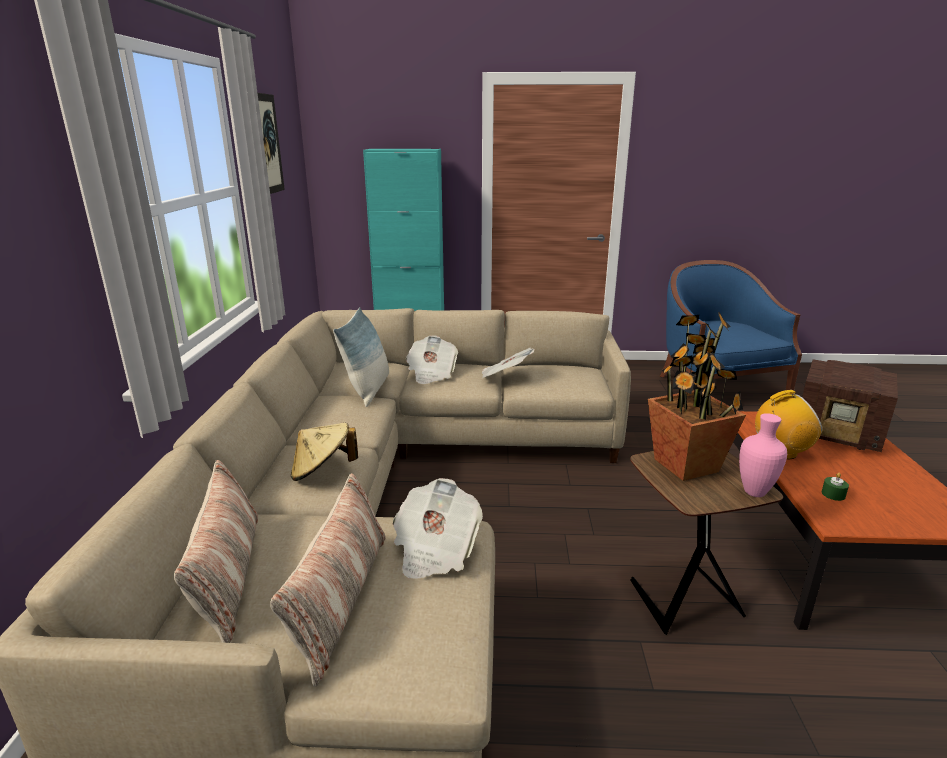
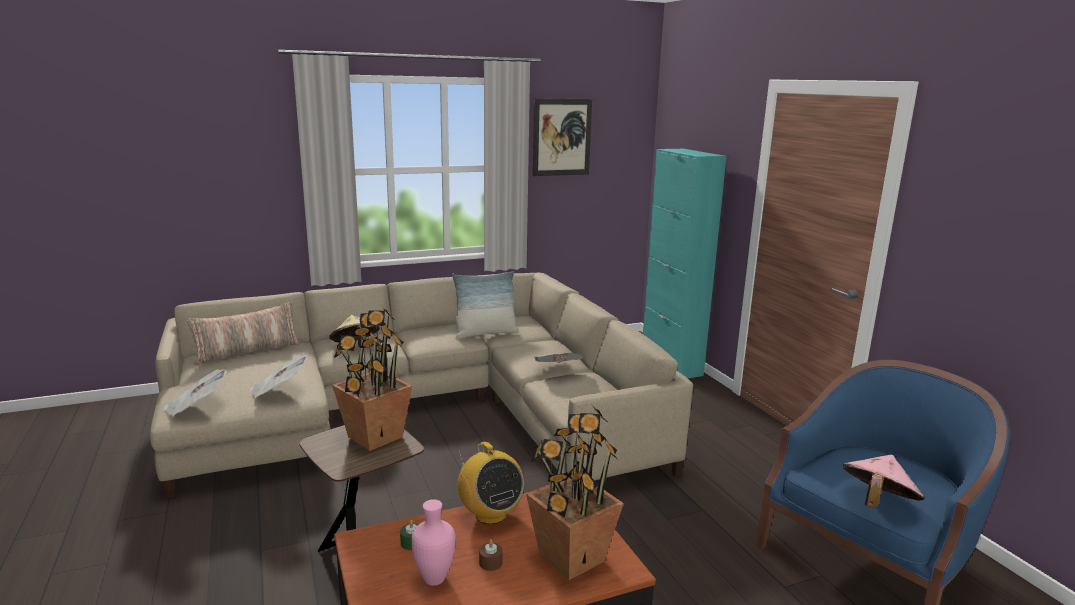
camera: 65 degrees right, 5 degrees down
(340, 598) = (230, 378): pillow -> none
(431, 373) = (534, 345): newspaper -> newspaper (196, 407)
(753, 492) = (339, 466): pink vase -> pink vase (434, 578)
(759, 339) = (877, 502): none -> pink hat
(839, 433) = (570, 557): radio -> potted plant
(855, 464) = (490, 563): none -> brown candle

